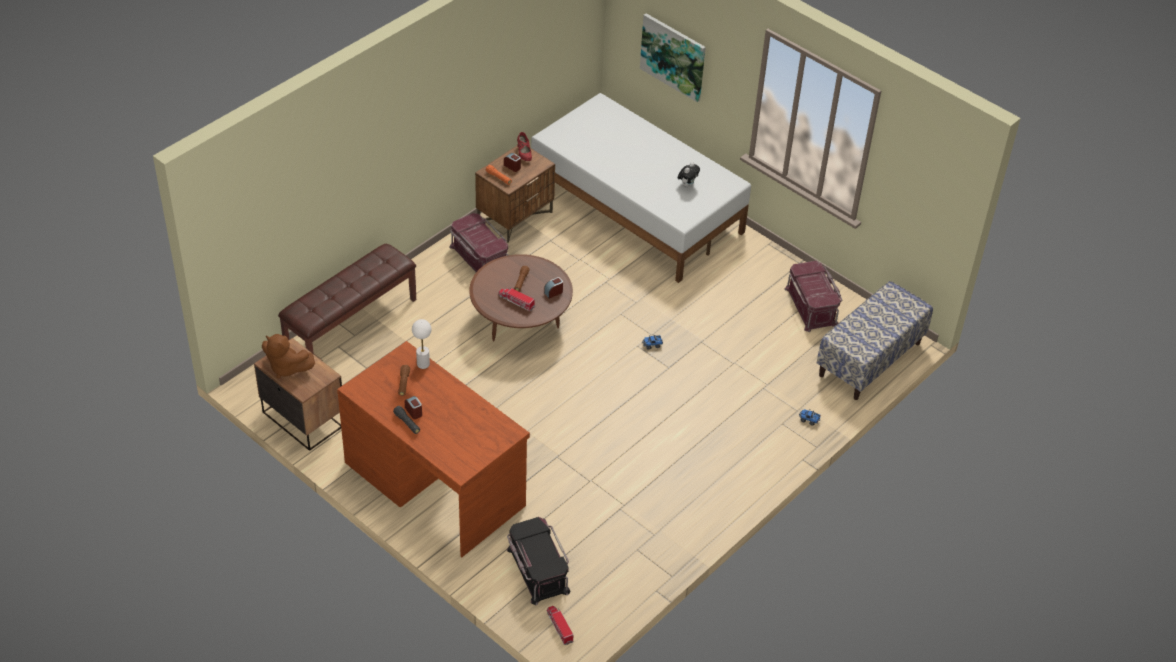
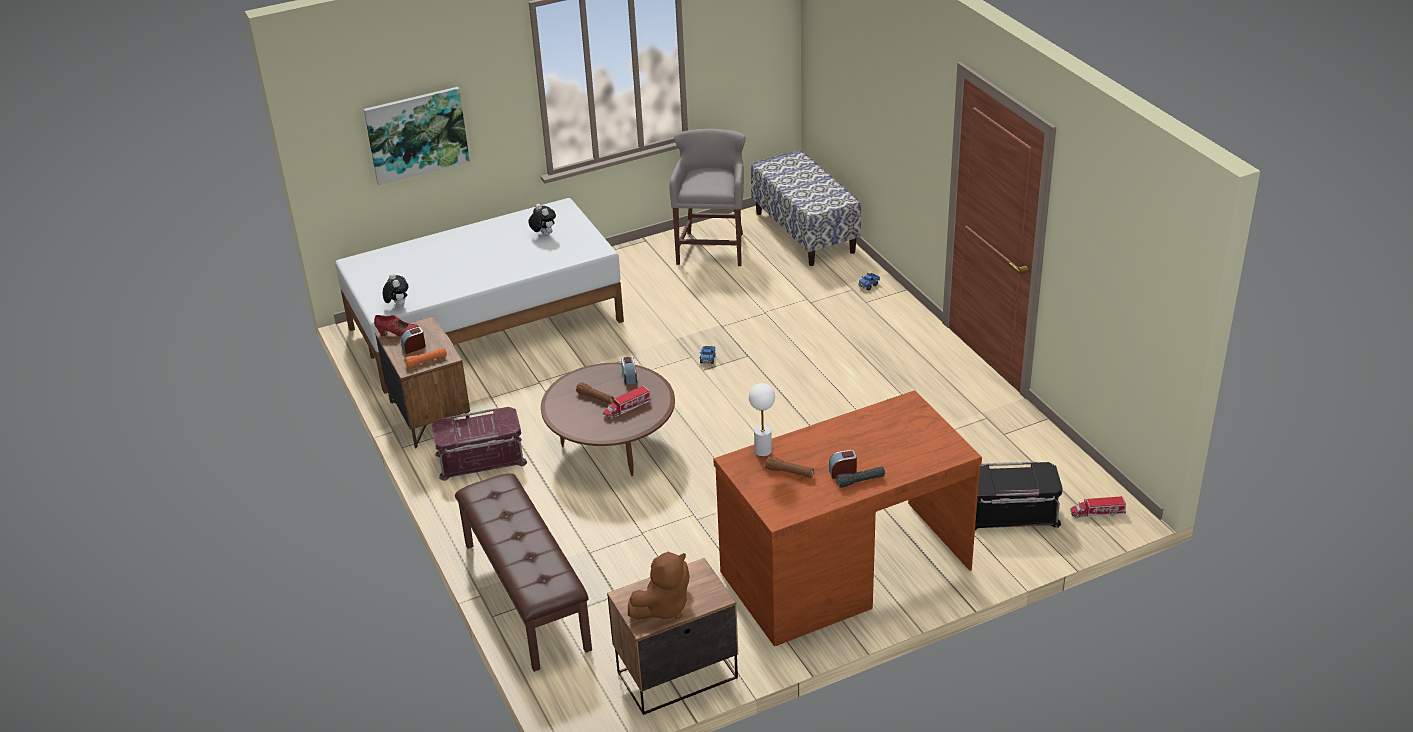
camera: 65 degrees left, 10 degrees down
(557, 142) = (398, 306): none -> plush toy
(812, 306) = (712, 247): red storage box -> grey stool

